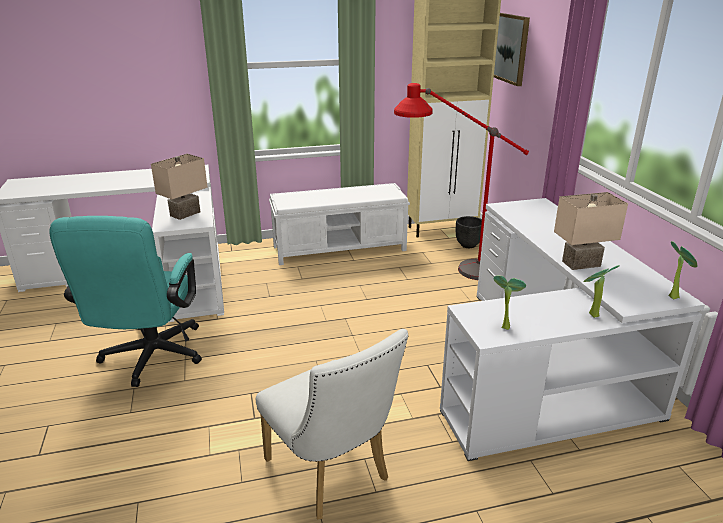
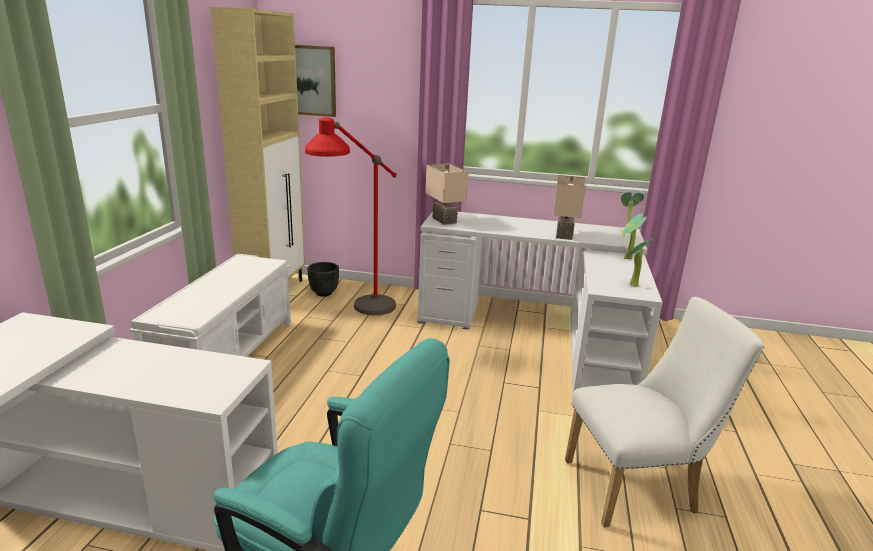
camera: 65 degrees left, 5 degrees down
(185, 214) = (191, 373): beige table lamp -> beige table lamp (445, 220)

